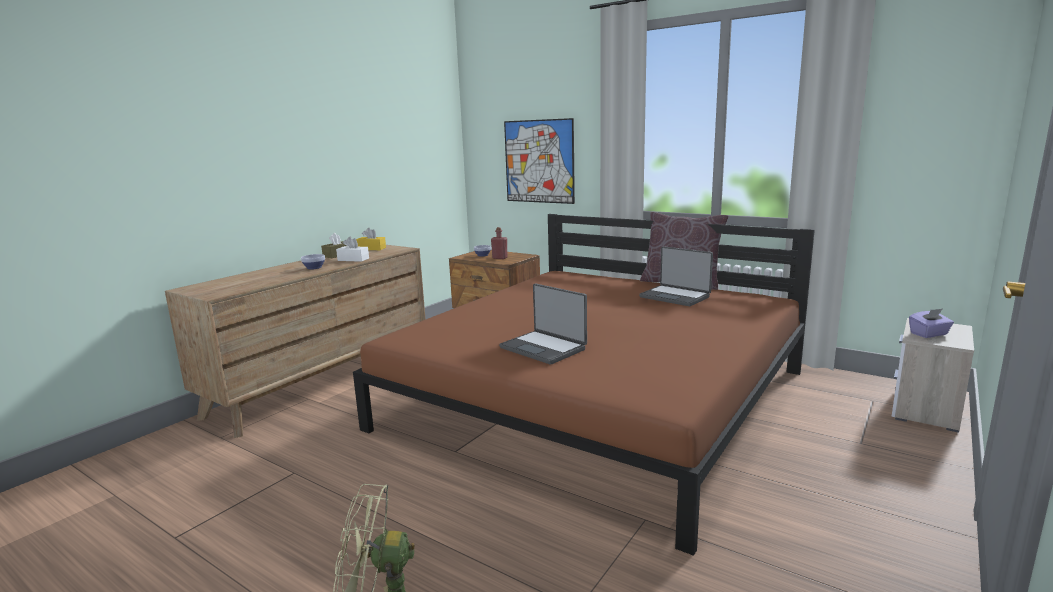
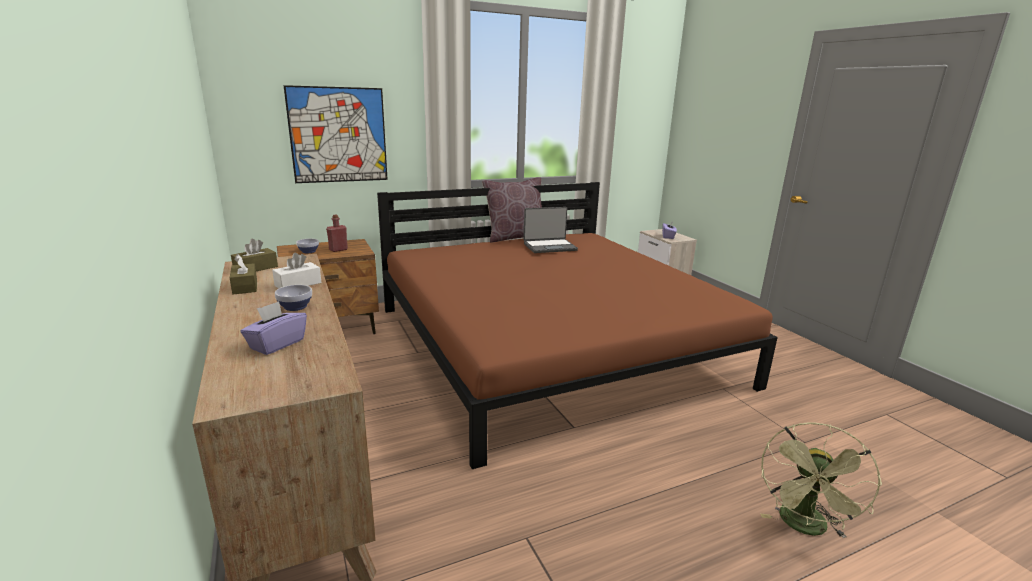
camera: 60 degrees left, 5 degrees up
(257, 278) = (277, 344): none -> purple tissue box
(371, 249) = (256, 268): yellow tissue box -> brown tissue box
(544, 348) = (603, 305): laptop -> none

